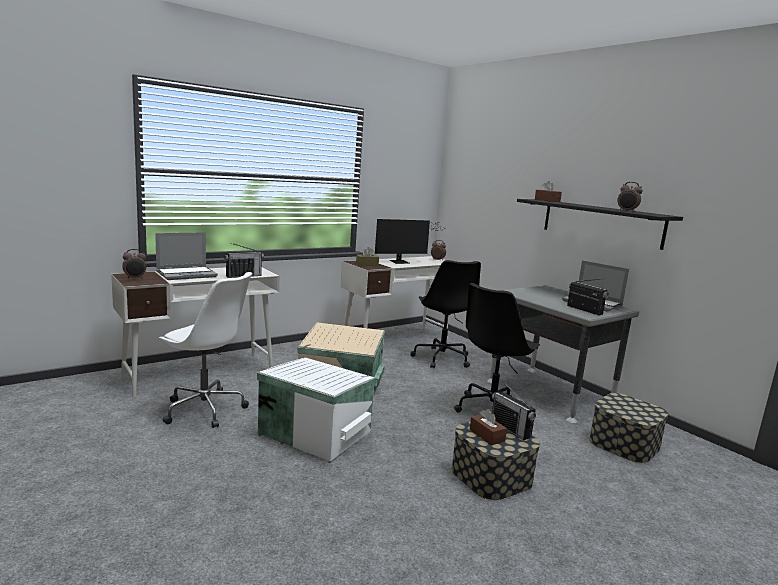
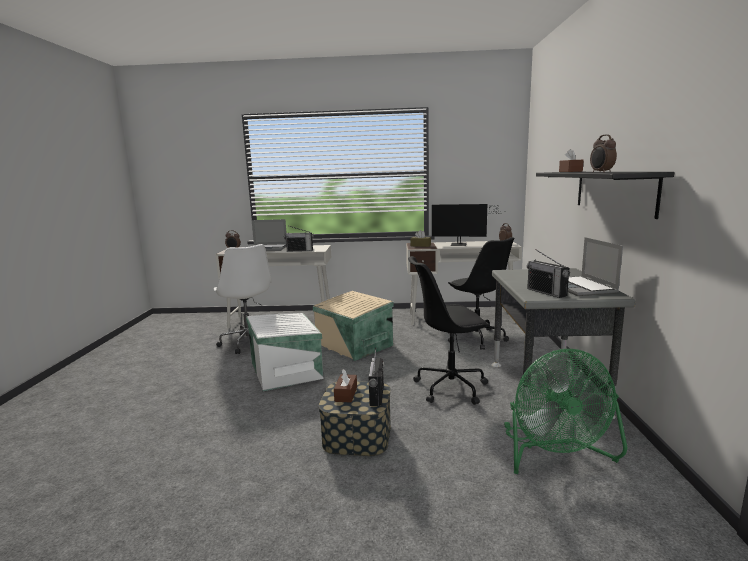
camera: 40 degrees right, 0 degrees up
(442, 359) = (477, 339): black office chair -> black office chair turned 60 degrees counterclockwise
(584, 310) = (546, 292): radio -> radio turned 150 degrees clockwise
(624, 443) = (551, 454): storage box -> green fan

